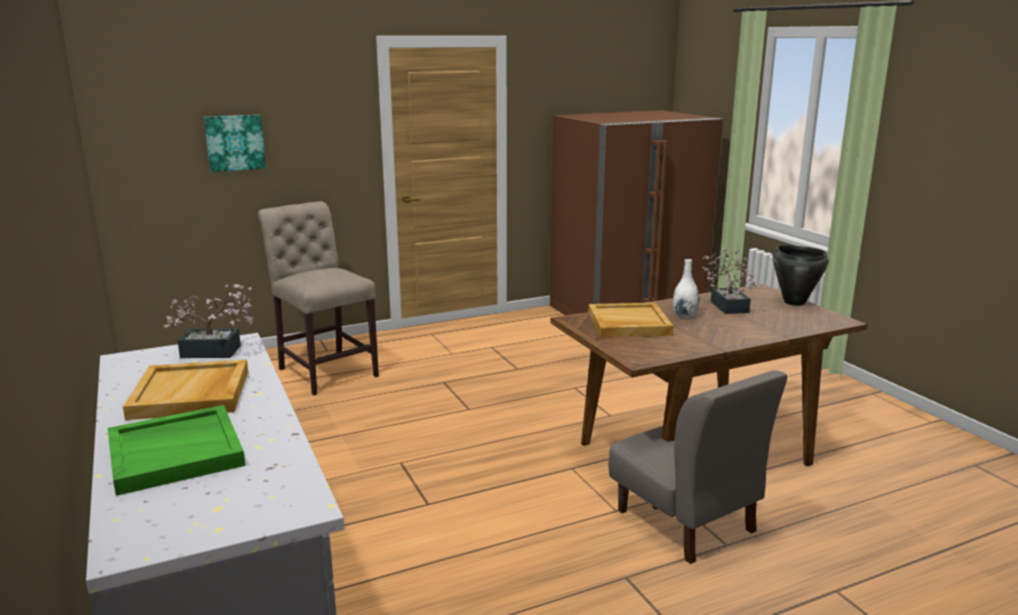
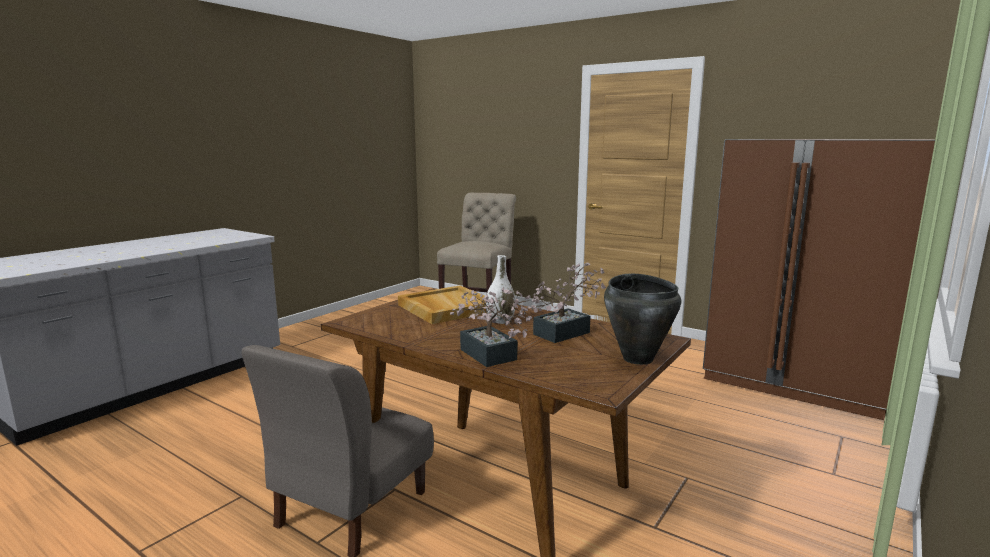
camera: 60 degrees right, 5 degrees down
(177, 452) = (85, 252): green tray -> none
(191, 394) = (167, 243): beige tray -> none
(217, 352) = (235, 236): potted plant -> potted plant (491, 357)
(235, 142) = (484, 147): picture -> none

